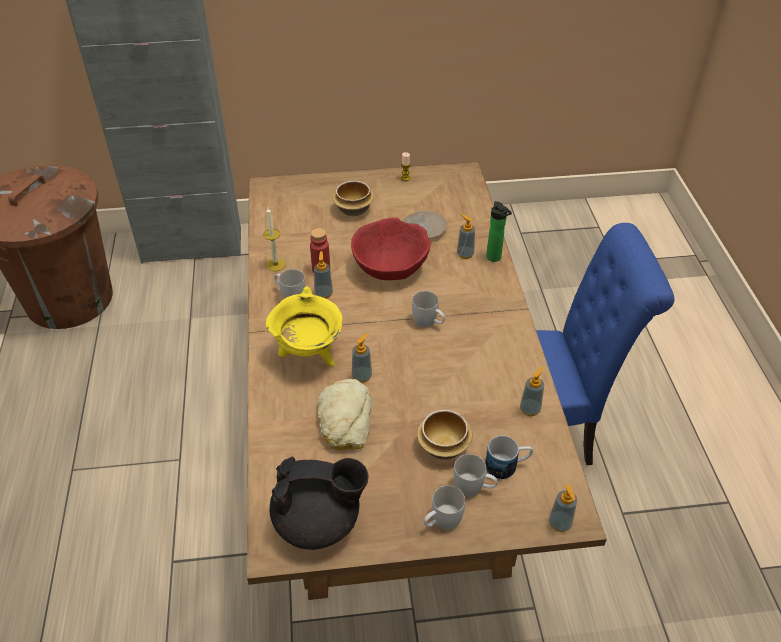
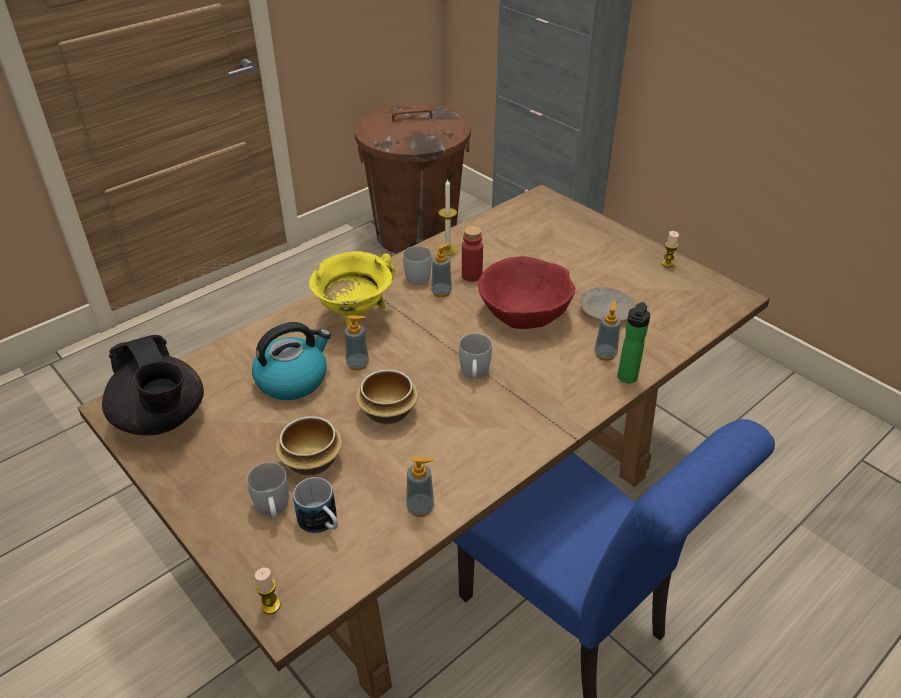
camera: 55 degrees right, 5 degrees down
(345, 420) = (293, 379): bread -> kettle
(353, 210) = (575, 256): bowl -> bowl (387, 412)
(442, 521) = (213, 503): white mug -> none
(560, 523) = (271, 606): soap dispenser -> candle

